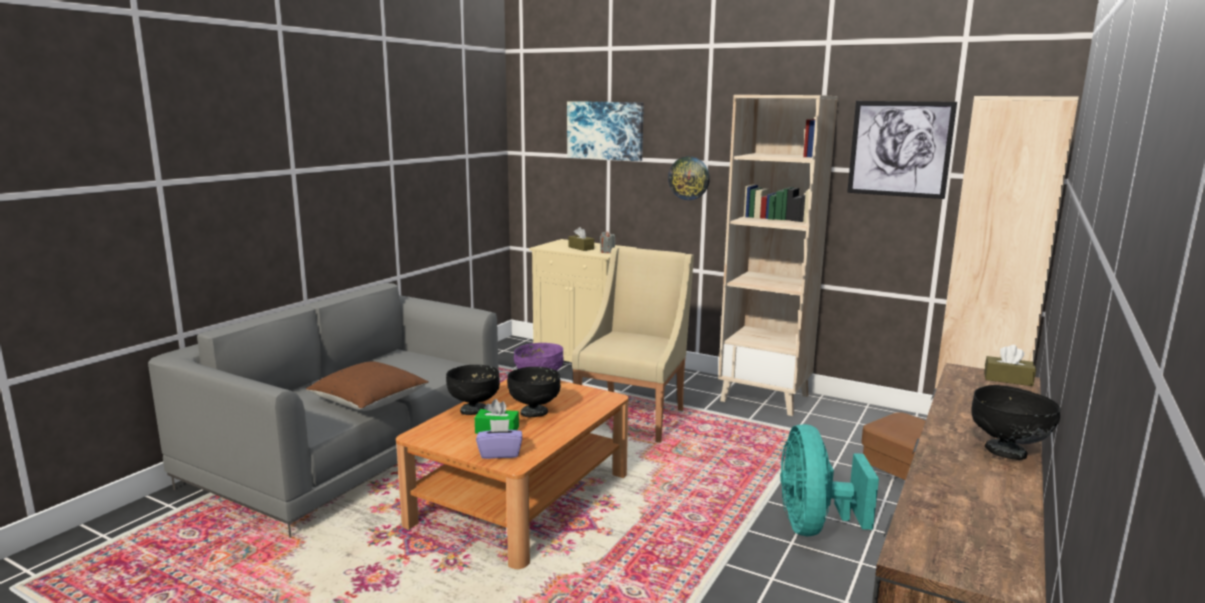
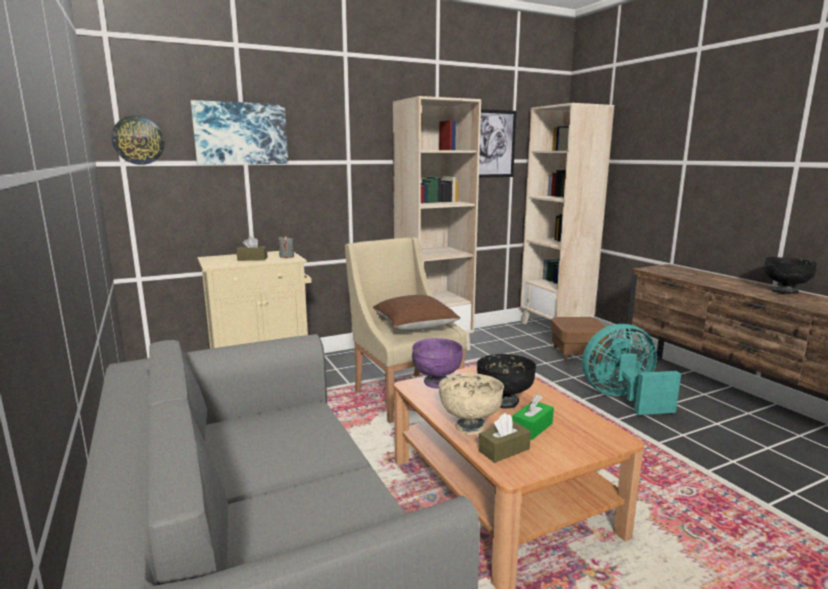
camera: 55 degrees left, 0 degrees up
(369, 403) = (343, 488): brown pillow -> brown pillow (415, 327)
(474, 410) = (470, 426): black bowl -> beige bowl
(500, 453) = (591, 440): purple tissue box -> none
(689, 178) = (335, 177): wall clock -> wall clock (138, 140)
(814, 526) = (623, 398): turquoise fan -> turquoise fan turned 135 degrees clockwise
(1008, 379) = (669, 267): brown tissue box -> brown tissue box (504, 450)

